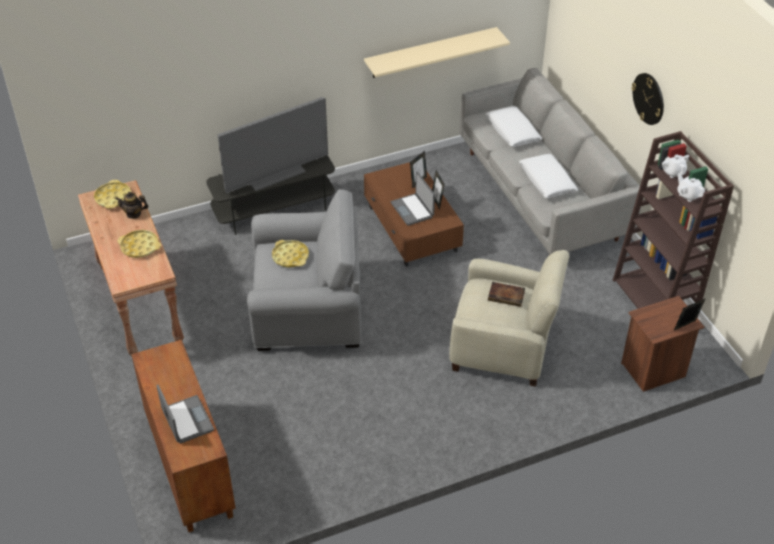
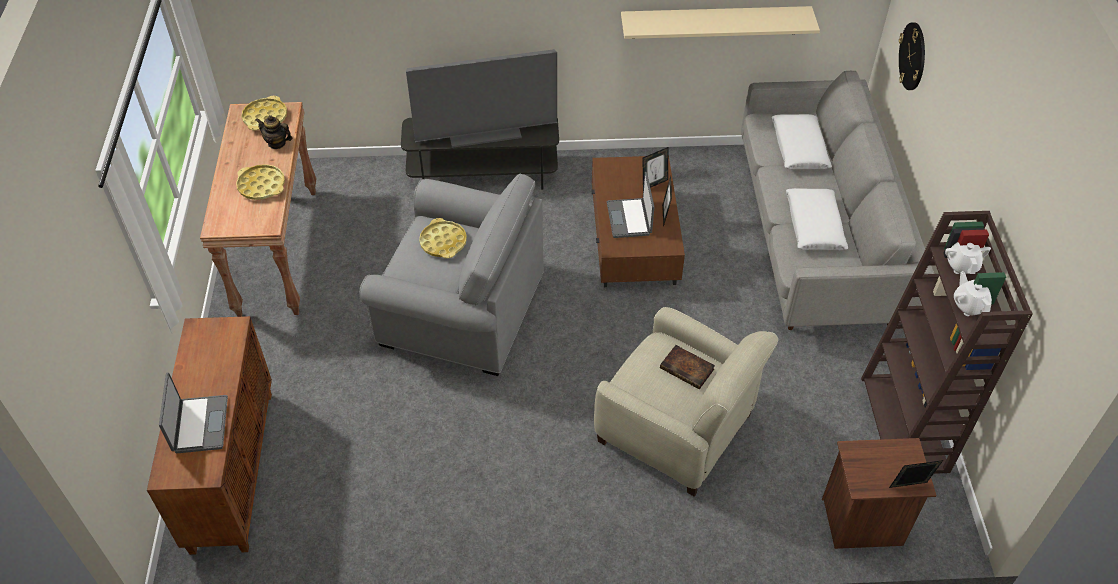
camera: 20 degrees right, 5 degrees up
(648, 98) = (967, 151): wall clock -> wall clock (912, 56)

